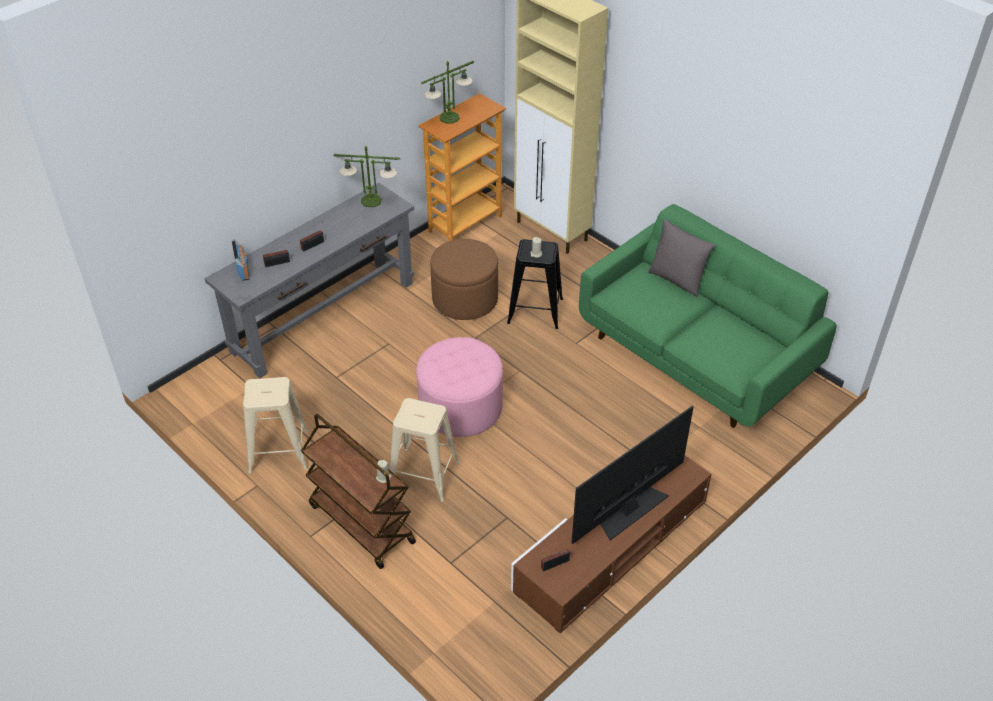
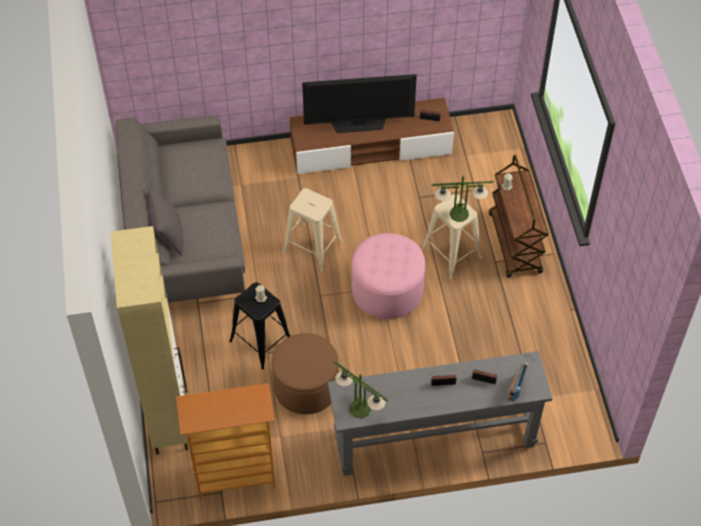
camera: 145 degrees left, 10 degrees up
(279, 451) = (541, 328): beige stool -> beige stool (312, 247)
(449, 117) = (237, 413): table lamp -> table lamp (458, 214)
(696, 355) = (184, 235): green sofa -> grey sofa

